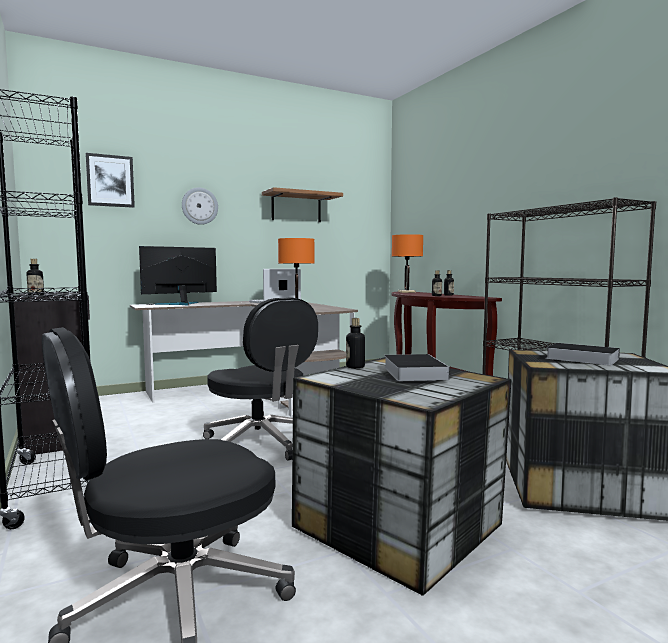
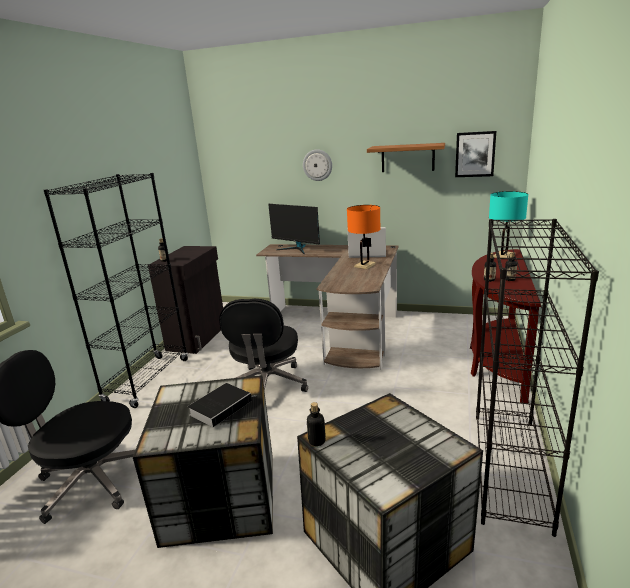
camera: 45 degrees right, 15 degrees up
(110, 181) = (252, 152): picture -> picture (475, 154)
(181, 304) = (296, 249): monitor -> monitor turned 150 degrees counterclockwise
(355, 366) = (212, 384): bottle -> bottle (317, 441)
(406, 292) = (504, 256): orange table lamp -> turquoise table lamp
(579, 358) = (379, 439): book -> none

